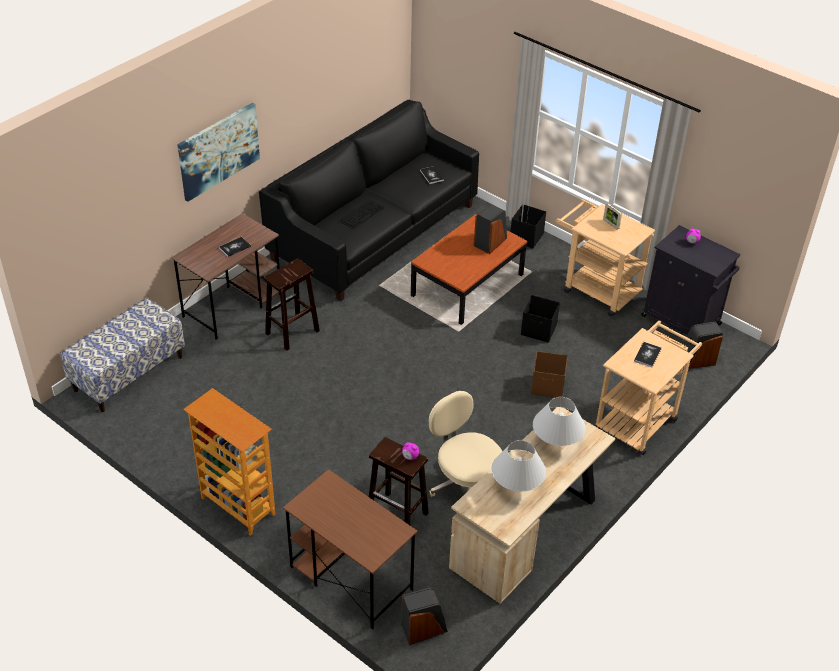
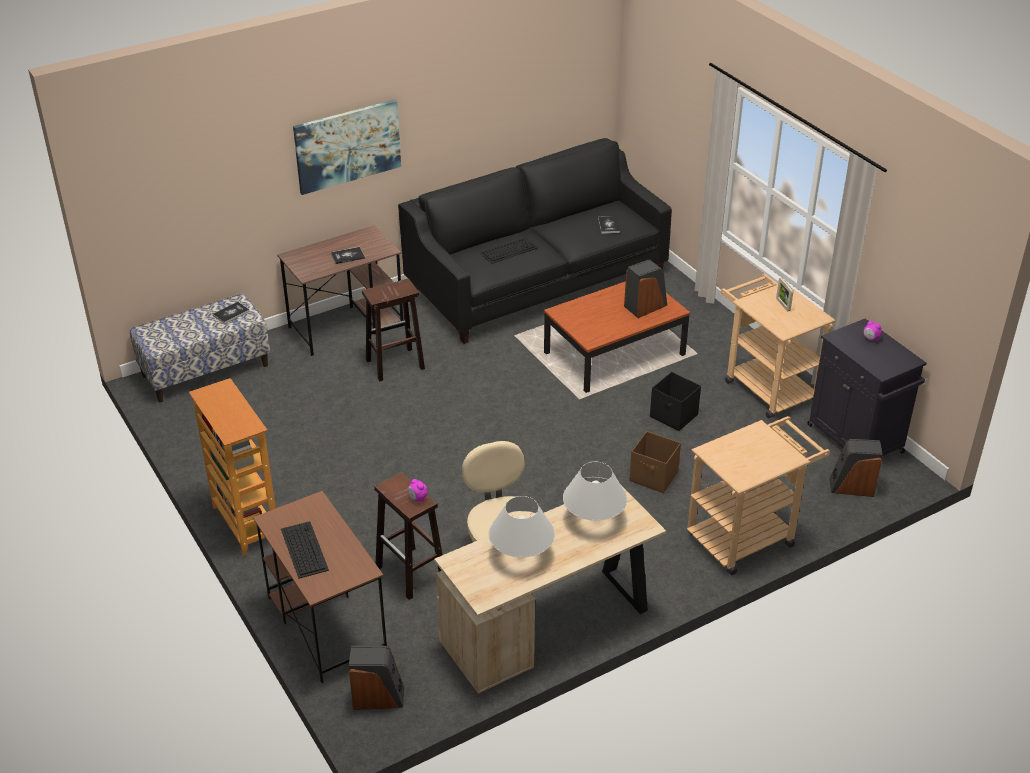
camera: 20 degrees right, 5 degrees down
(341, 525) = (303, 549): none -> keyboard
(526, 237) = (709, 317): black storage box -> none
(647, 355) = (751, 449): book -> book (231, 313)

